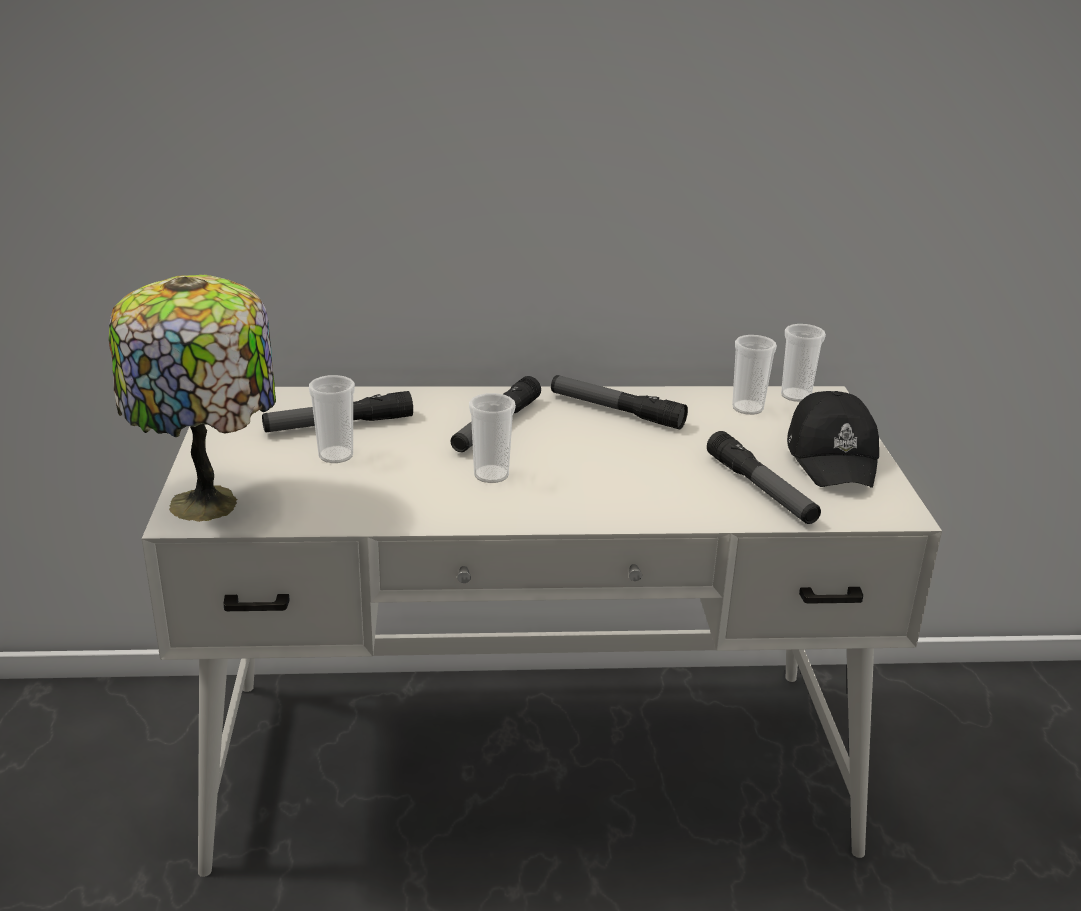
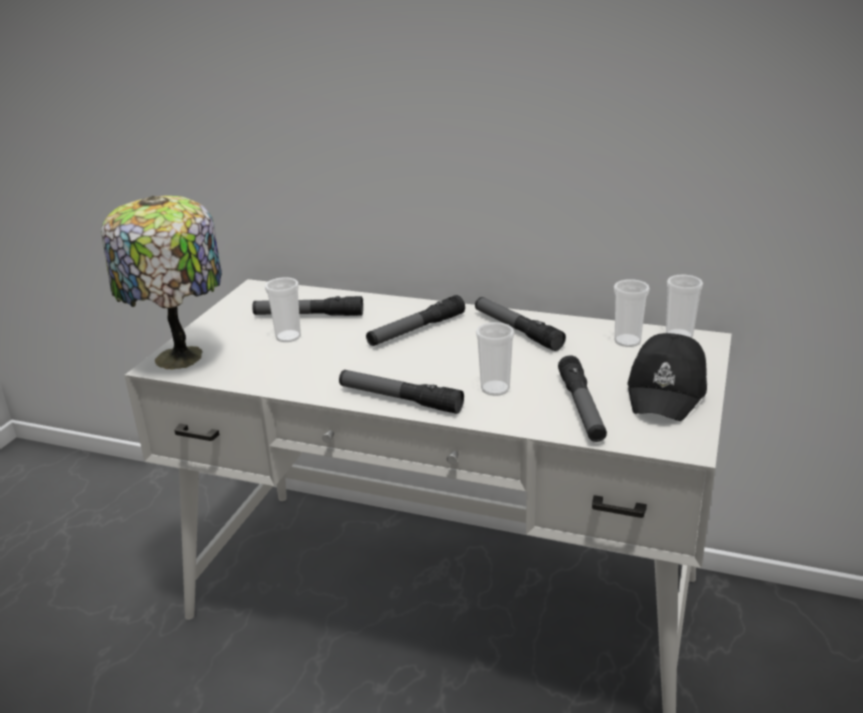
camera: 25 degrees right, 0 degrees up
(491, 475) = (382, 365): cup -> cup (495, 389)
(549, 512) = (400, 399): none -> flashlight

